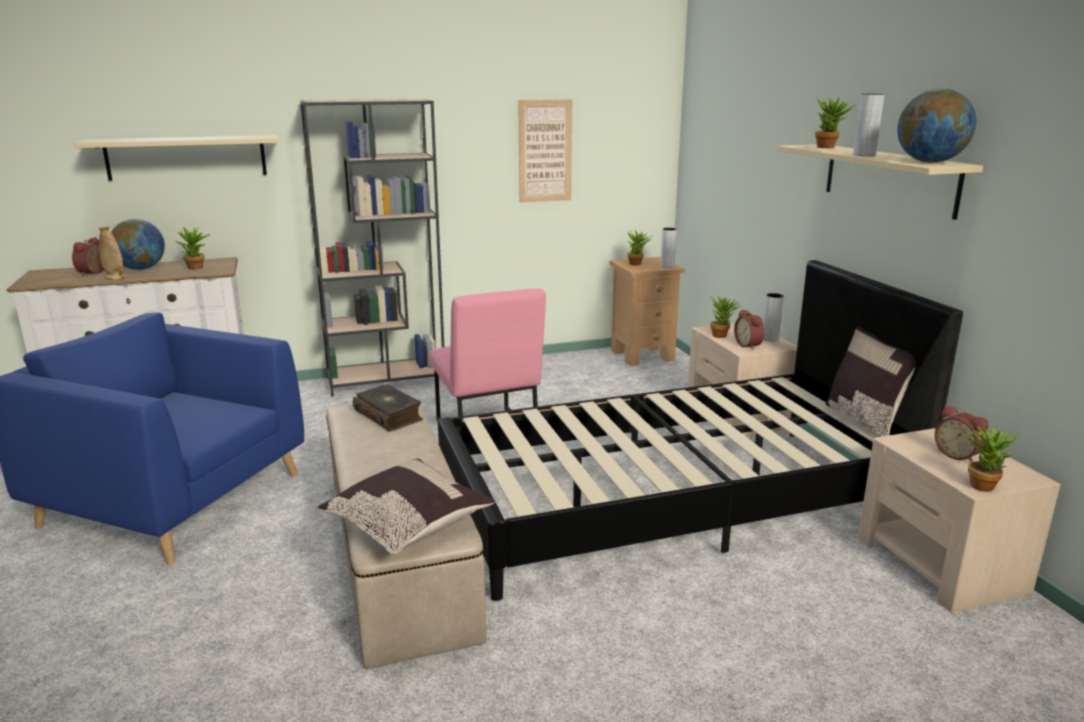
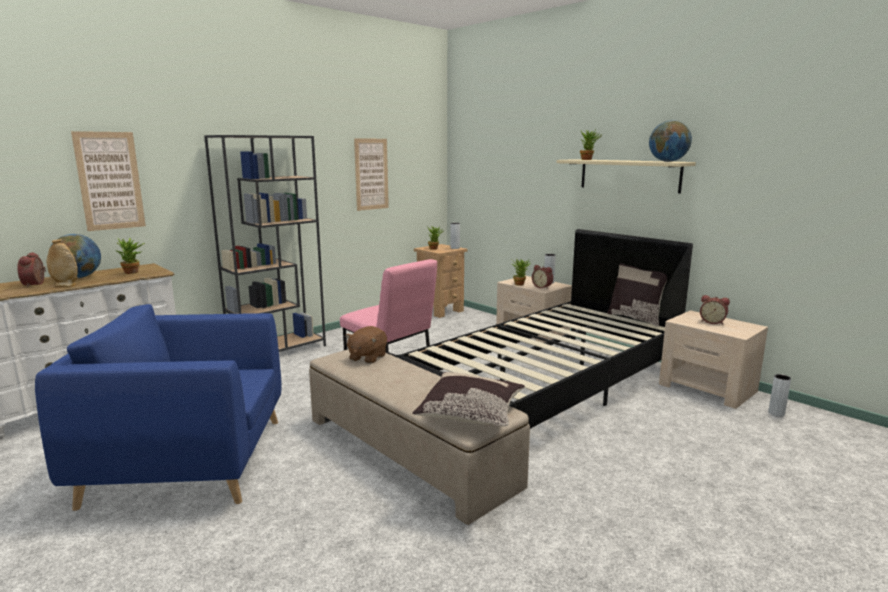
camera: 25 degrees left, 5 degrees down
(186, 157) = (110, 181): beige shelf -> picture
(389, 416) = (367, 357): book -> brown plush toy
(864, 155) = (623, 160): grey vase -> grey vase (776, 413)
(983, 485) = (740, 332): potted plant -> none

